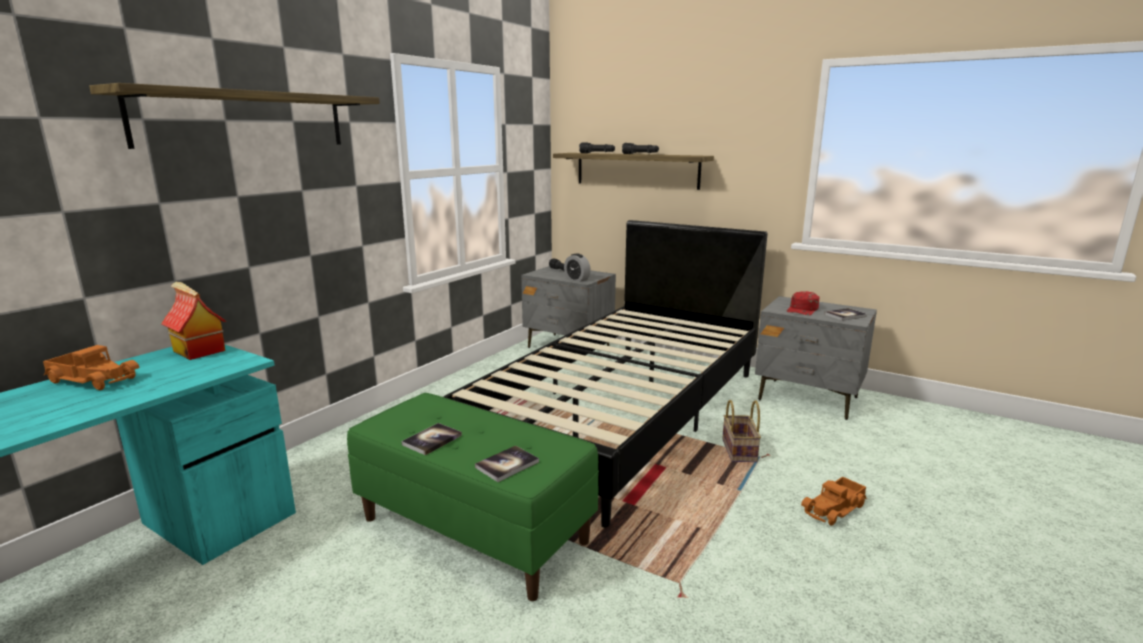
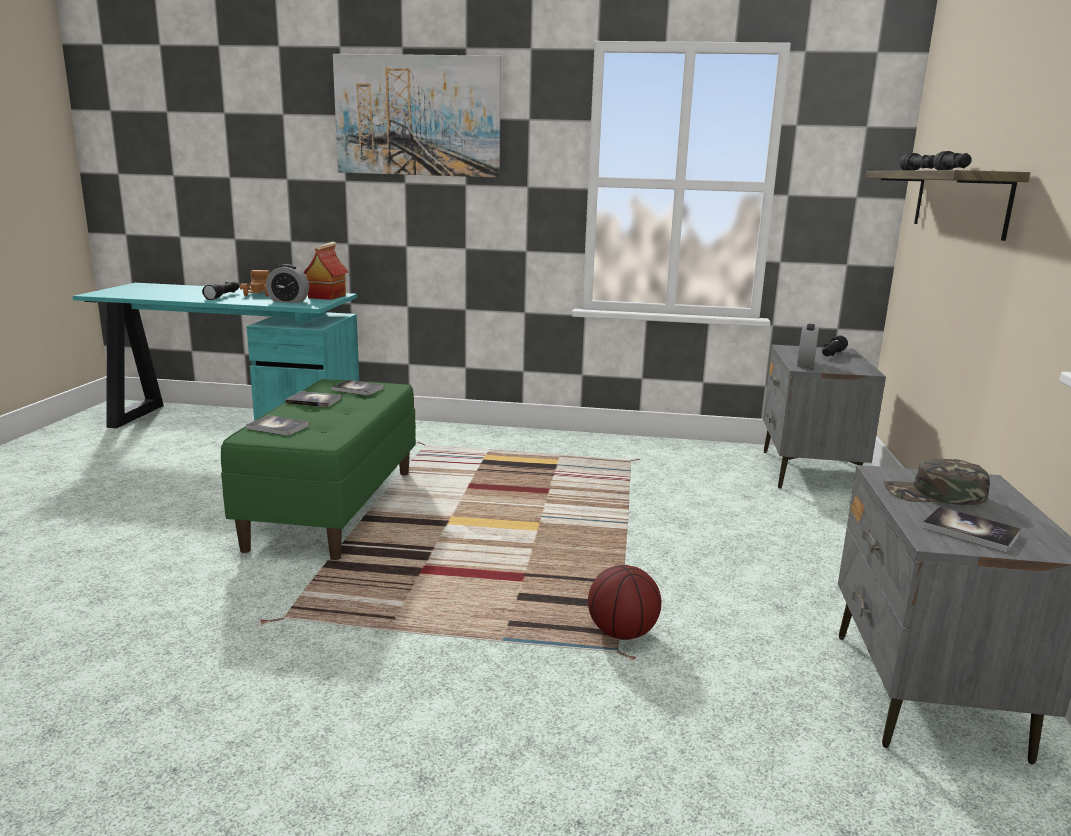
camera: 65 degrees right, 0 degrees up
(68, 403) = (223, 296): none -> black flashlight
(193, 370) = (288, 301): none -> alarm clock
(245, 120) = (418, 116): shelf -> picture
(414, 415) = (358, 389): none -> book
(621, 413) = (643, 535): black bed -> none
(740, 451) = (622, 633): basket -> basketball
(802, 309) = (934, 494): red cap -> green cap
(835, 508) = (511, 730): toy truck -> none

